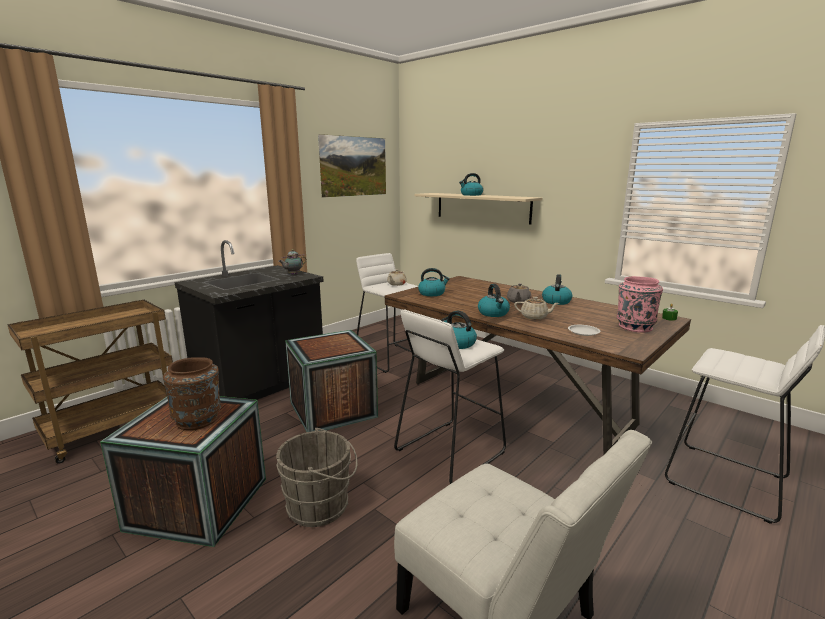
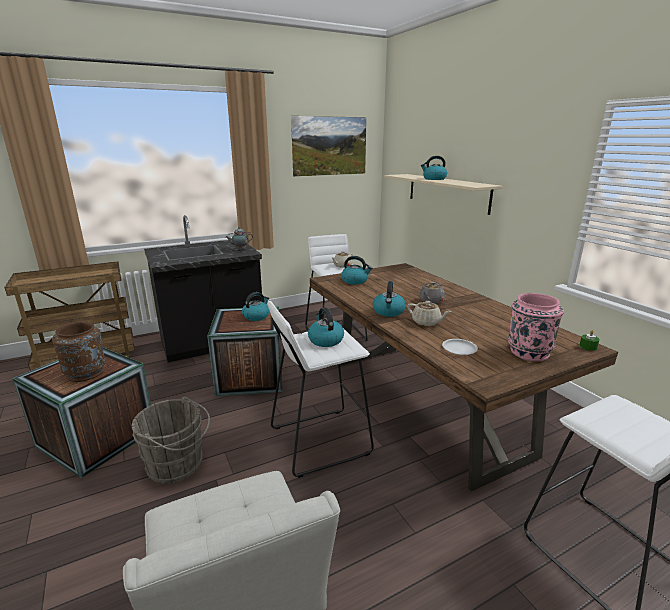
camera: 20 degrees right, 5 degrees up
(556, 301) = (473, 306): kettle -> kettle (256, 316)

